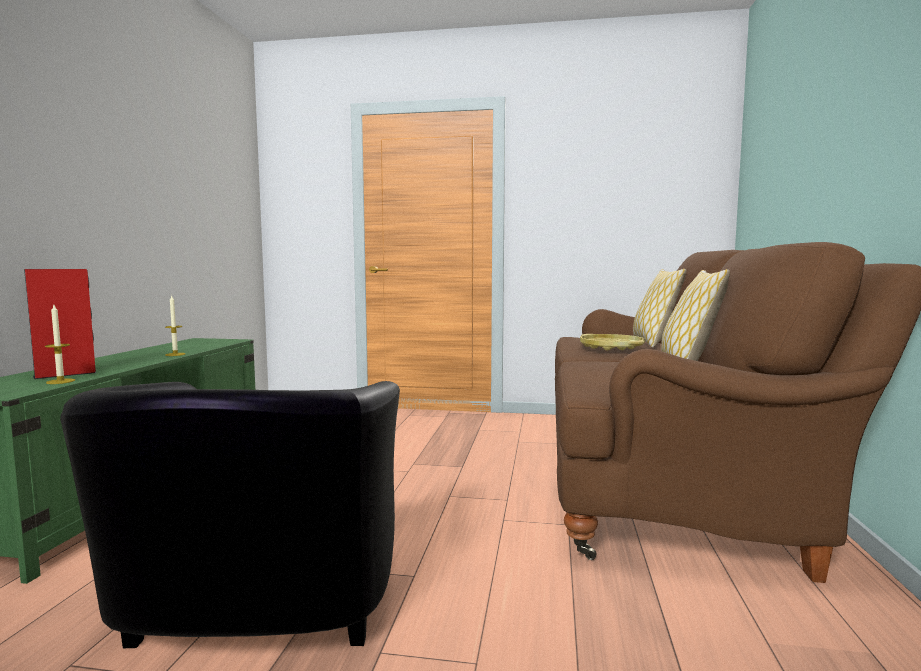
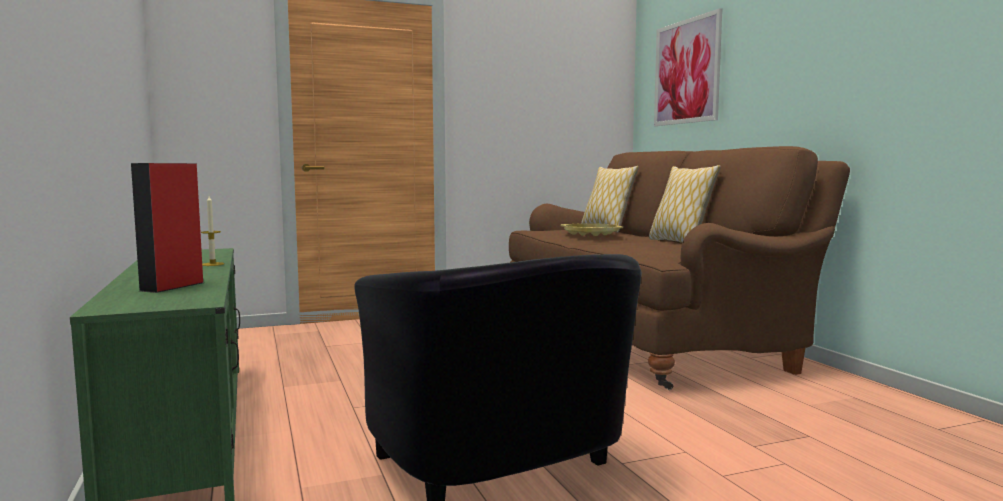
camera: 30 degrees left, 0 degrees up
(60, 381) = (203, 291): candle -> none
(778, 149) = (686, 72): none -> picture

